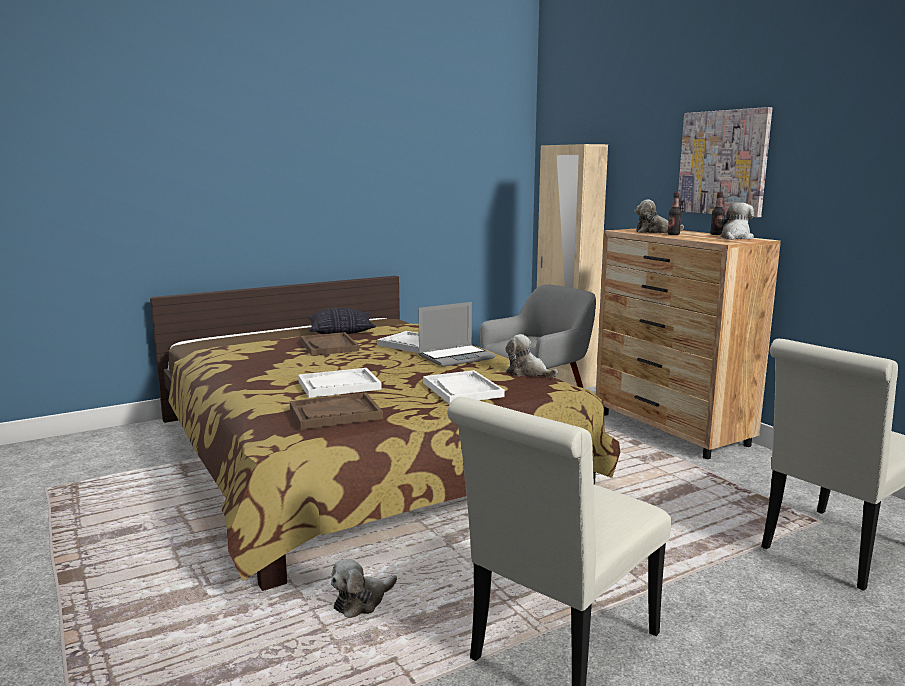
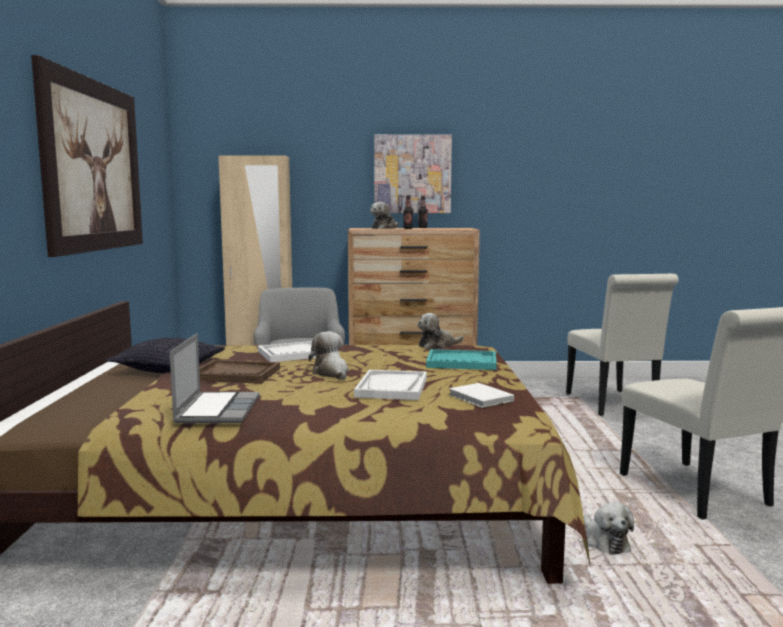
camera: 60 degrees left, 5 degrees down
(335, 413) = (481, 398): brown tray -> white book
(373, 166) = (94, 166): none -> picture
(456, 357) = (363, 351): laptop -> laptop (217, 409)
(462, 389) = (461, 362): white tray -> turquoise tray
(735, 238) = (448, 228): plush toy -> plush toy (331, 373)

